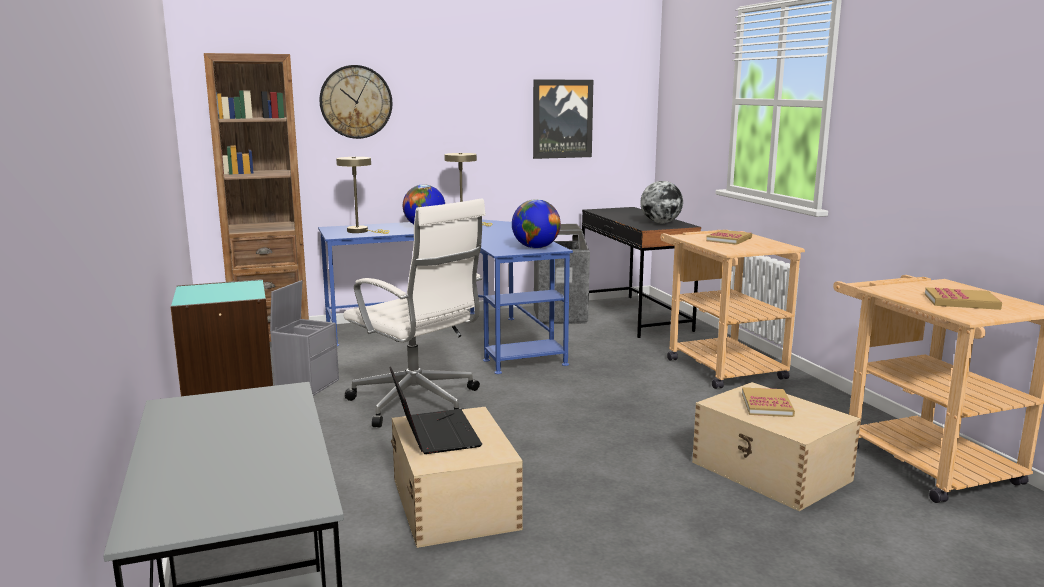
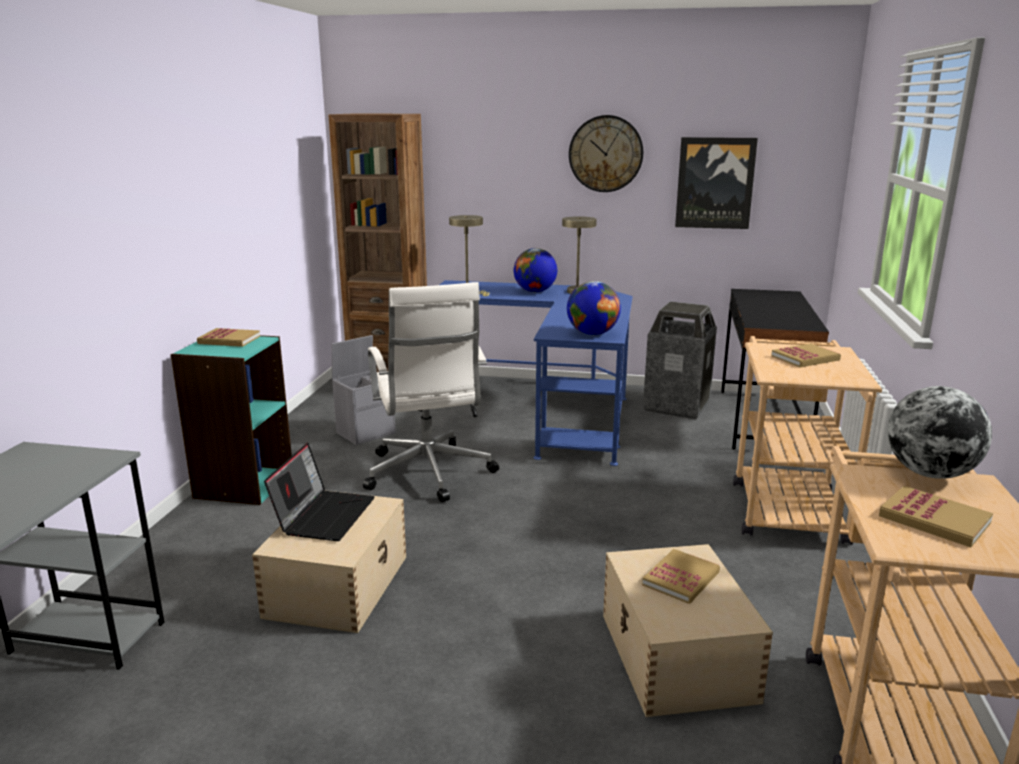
camera: 30 degrees right, 5 degrees up
(213, 288) = (229, 340): none -> book
(356, 102) = (486, 159): wall clock -> wall clock (605, 154)
(660, 223) = (787, 319): globe -> globe (929, 473)

